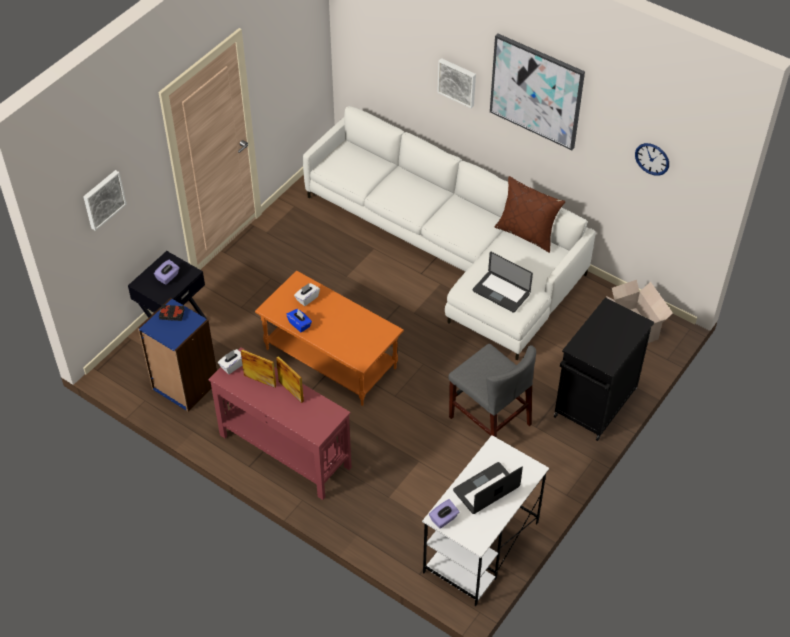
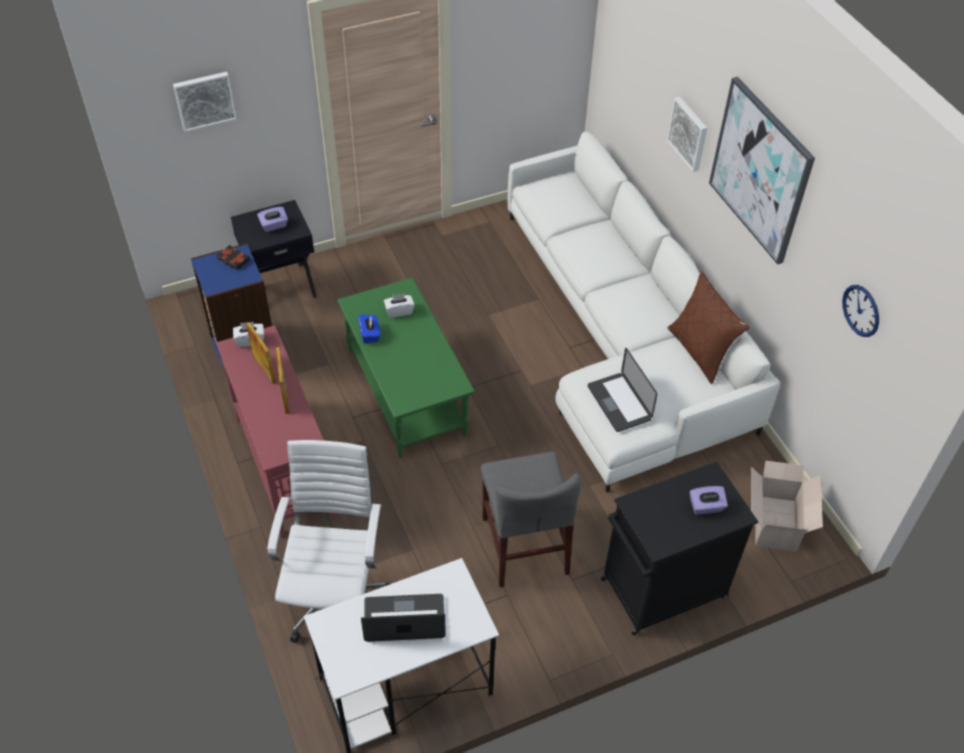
camera: 30 degrees right, 0 degrees up
(332, 358) = (407, 392): orange coffee table -> green coffee table
(391, 517) = (335, 596): none -> white office chair
(444, 519) = (328, 628): purple tissue box -> purple tissue box (706, 507)

